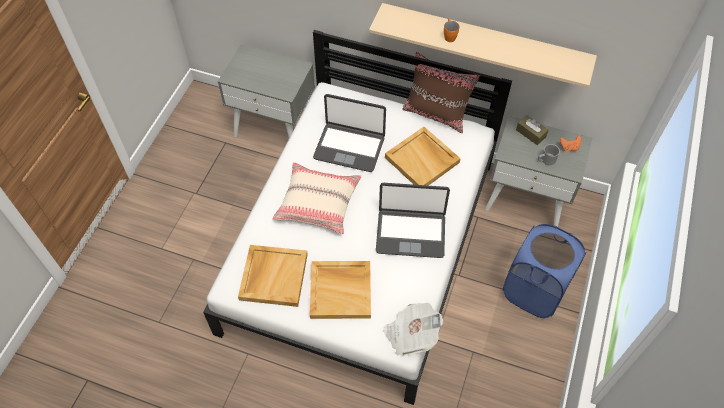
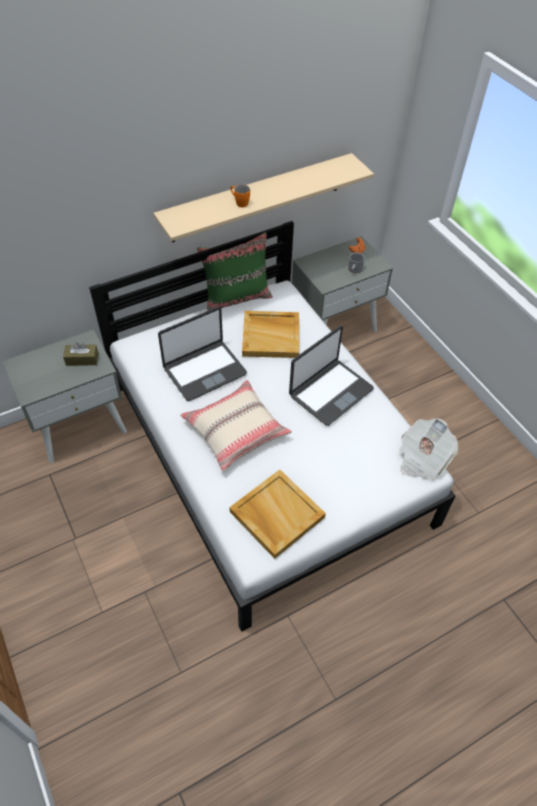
camera: 50 degrees left, 5 degrees down
(341, 290) = (338, 475): beige tray -> none
(436, 114) = (237, 298): brown pillow -> green pillow
(530, 133) = (322, 261): brown tissue box -> brown tissue box (82, 359)
(534, 291) = (413, 380): blue laundry basket -> none

